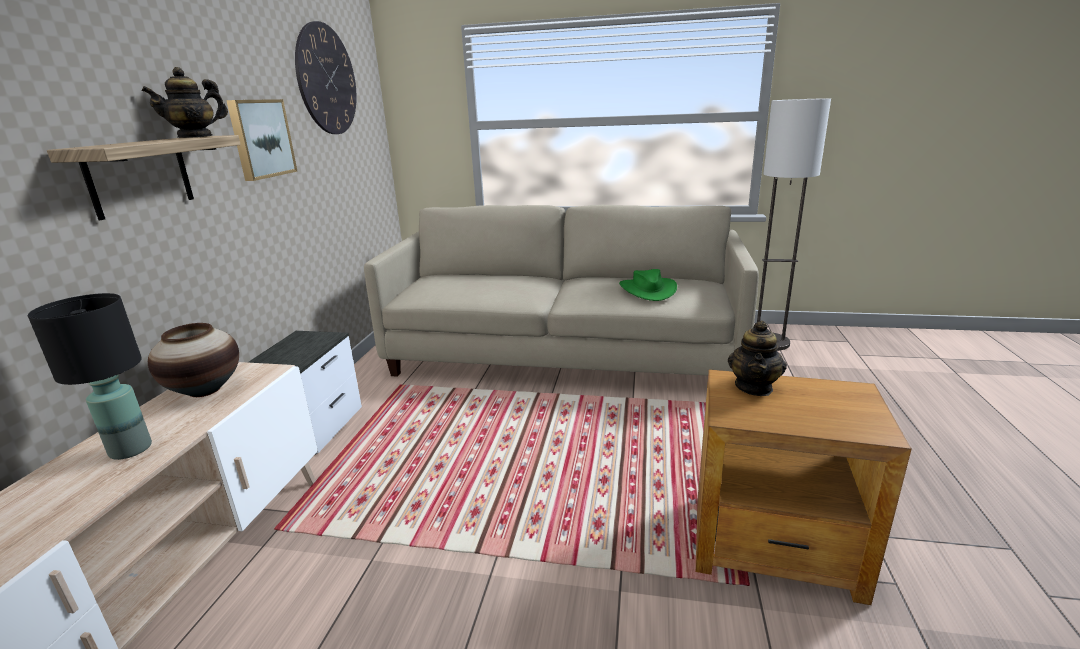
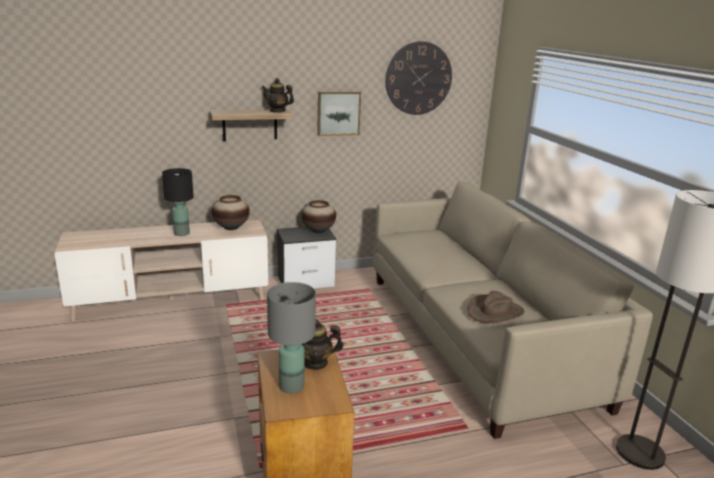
camera: 60 degrees right, 0 degrees up
(305, 338) = (318, 230): none -> vase
(647, 290) = (495, 311): green hat -> brown hat
(815, 414) = (291, 386): none -> grey table lamp

